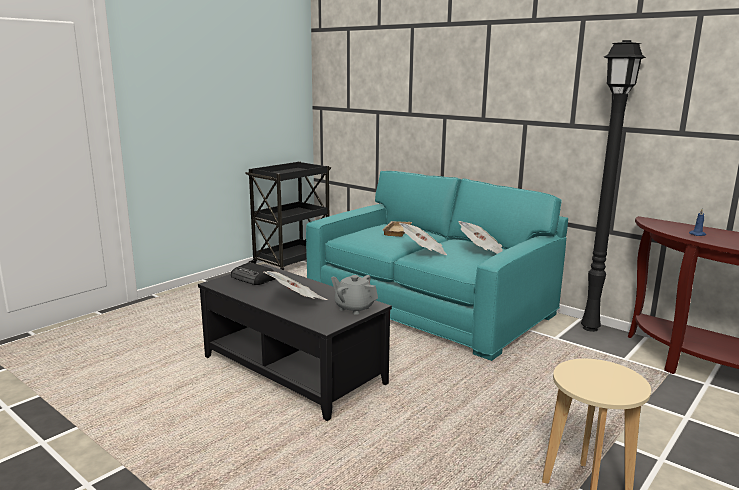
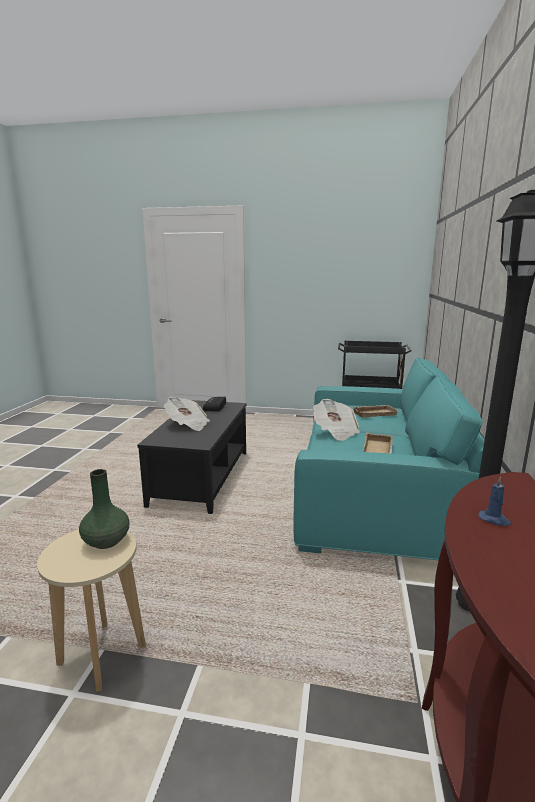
camera: 60 degrees right, 0 degrees up
(354, 308) = (191, 441): grey teapot -> none
(481, 251) = (379, 450): newspaper -> beige tray
(586, 370) = (106, 541): none -> green vase

